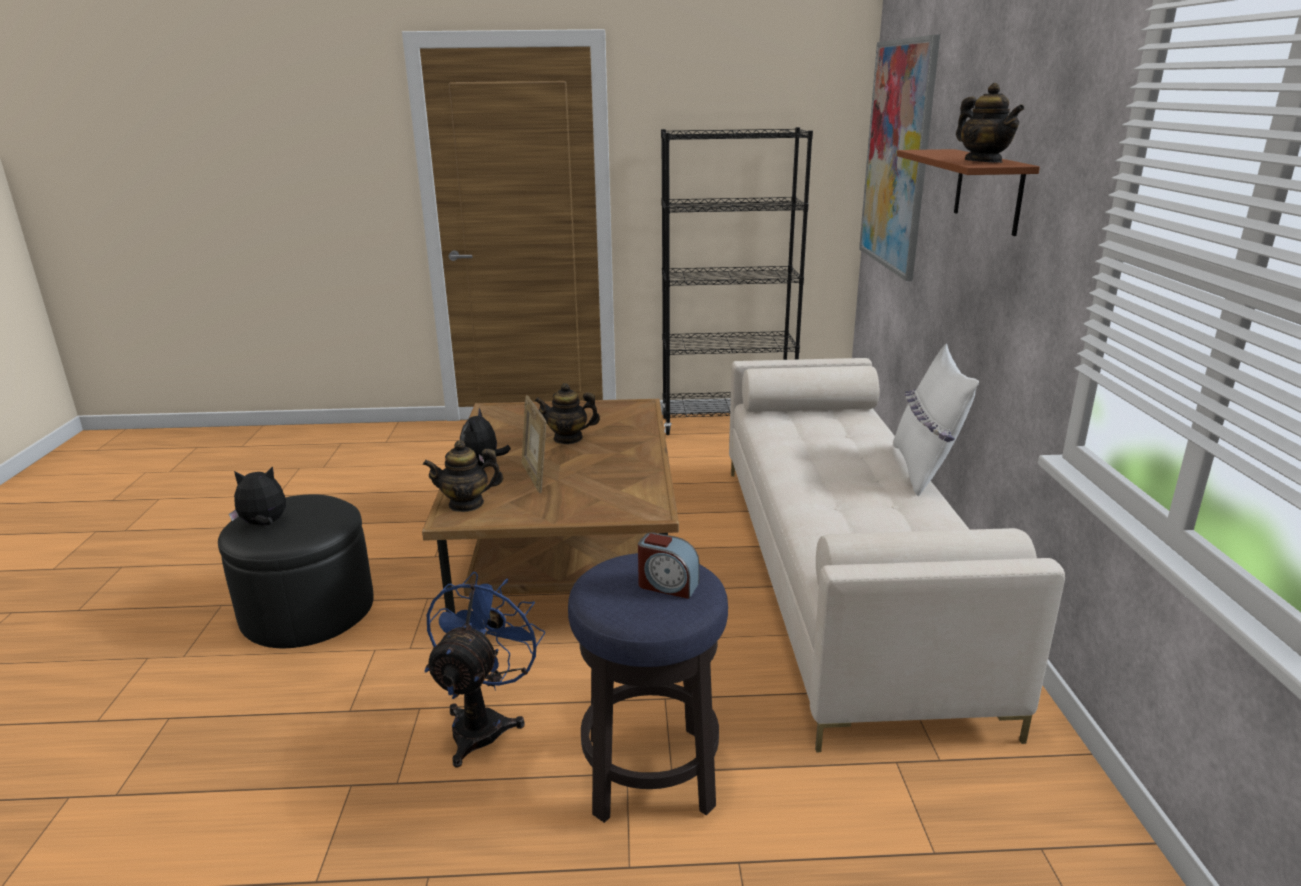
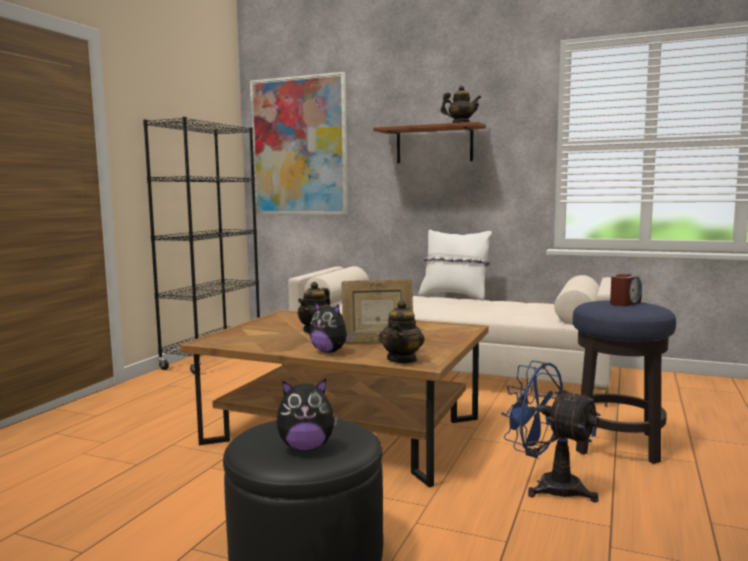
camera: 65 degrees left, 15 degrees down
(264, 524) = (306, 447): plush toy -> plush toy turned 105 degrees counterclockwise

